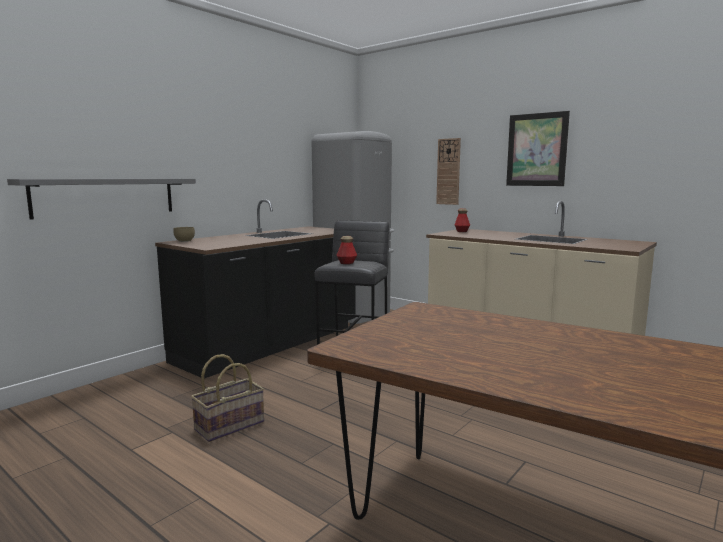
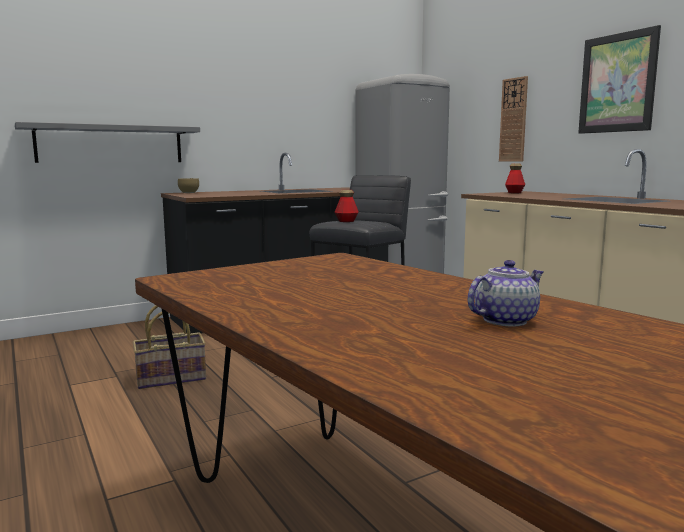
camera: 20 degrees right, 0 degrees up
(652, 361) = (505, 320): none -> teapot

